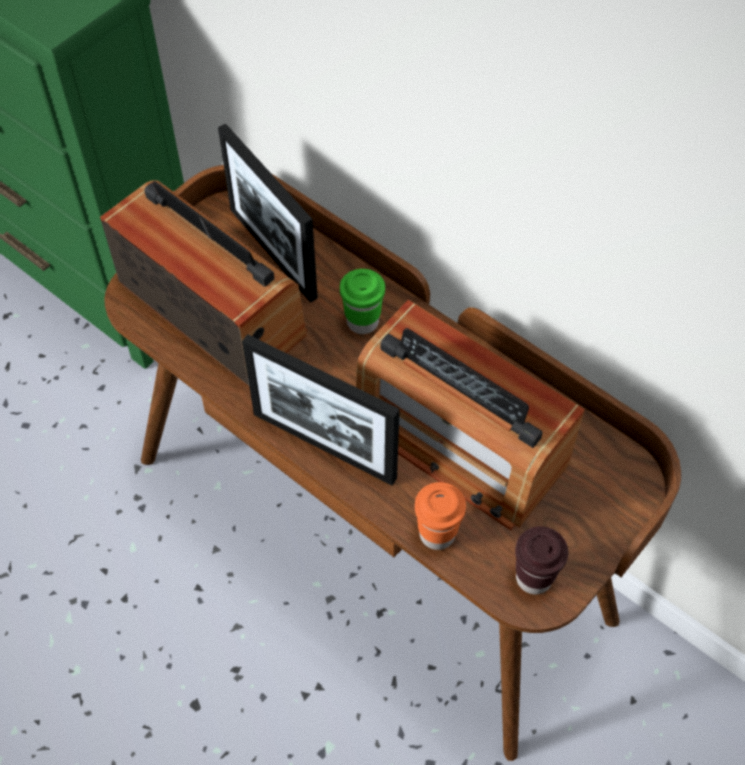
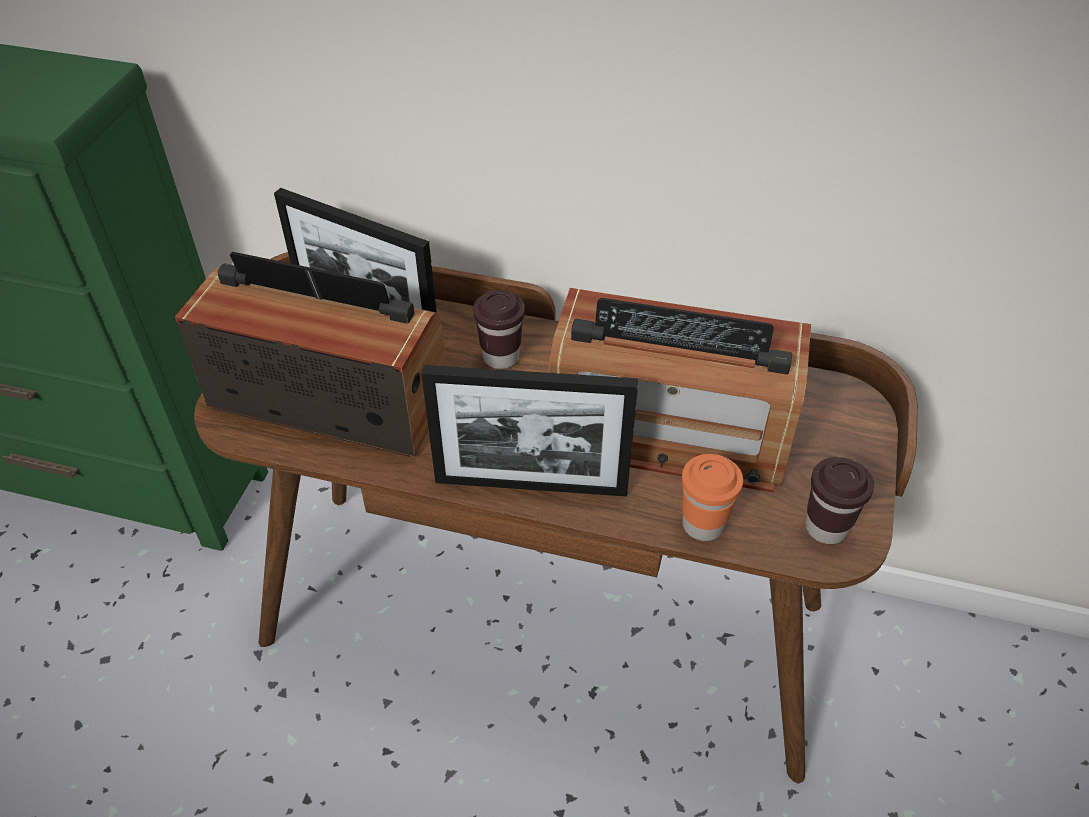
camera: 25 degrees left, 10 degrees down
(362, 322) = (501, 357): green cup -> brown cup

